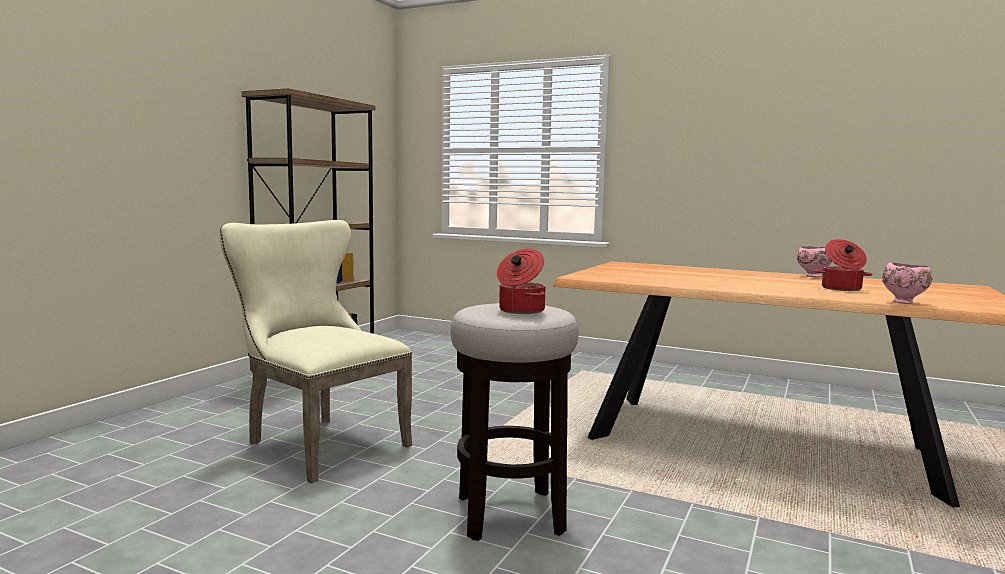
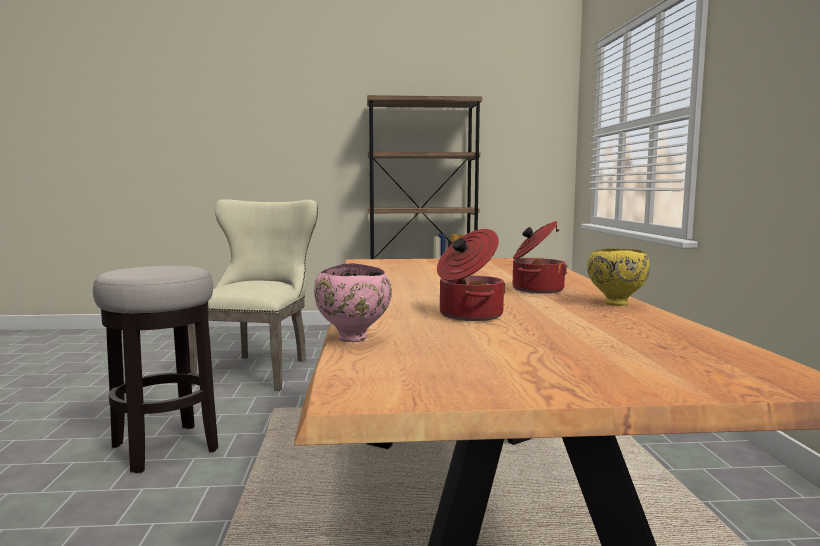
camera: 60 degrees right, 0 degrees up
(520, 310) = (140, 269): cooking pot -> cooking pot (536, 289)
(812, 276) = (615, 303): pink bowl -> yellow bowl

